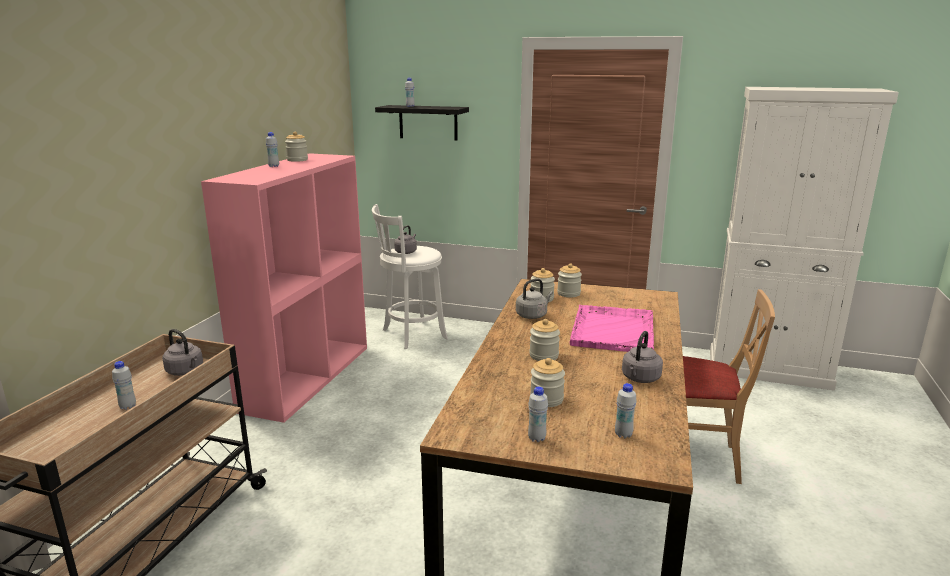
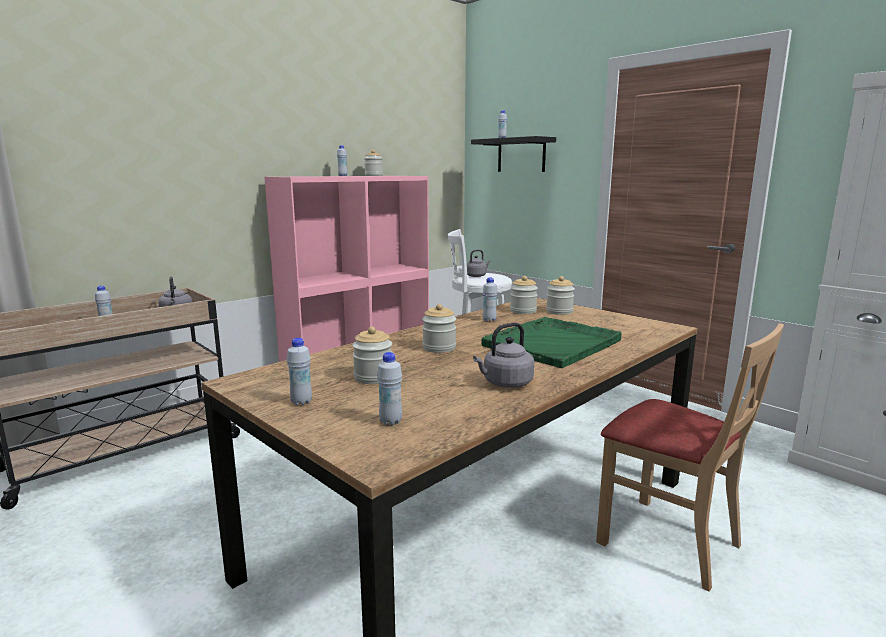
camera: 30 degrees right, 5 degrees down
(532, 315) = (489, 320): grey kettle -> white bottle
(613, 330) = (553, 343): pink tray -> green tray

